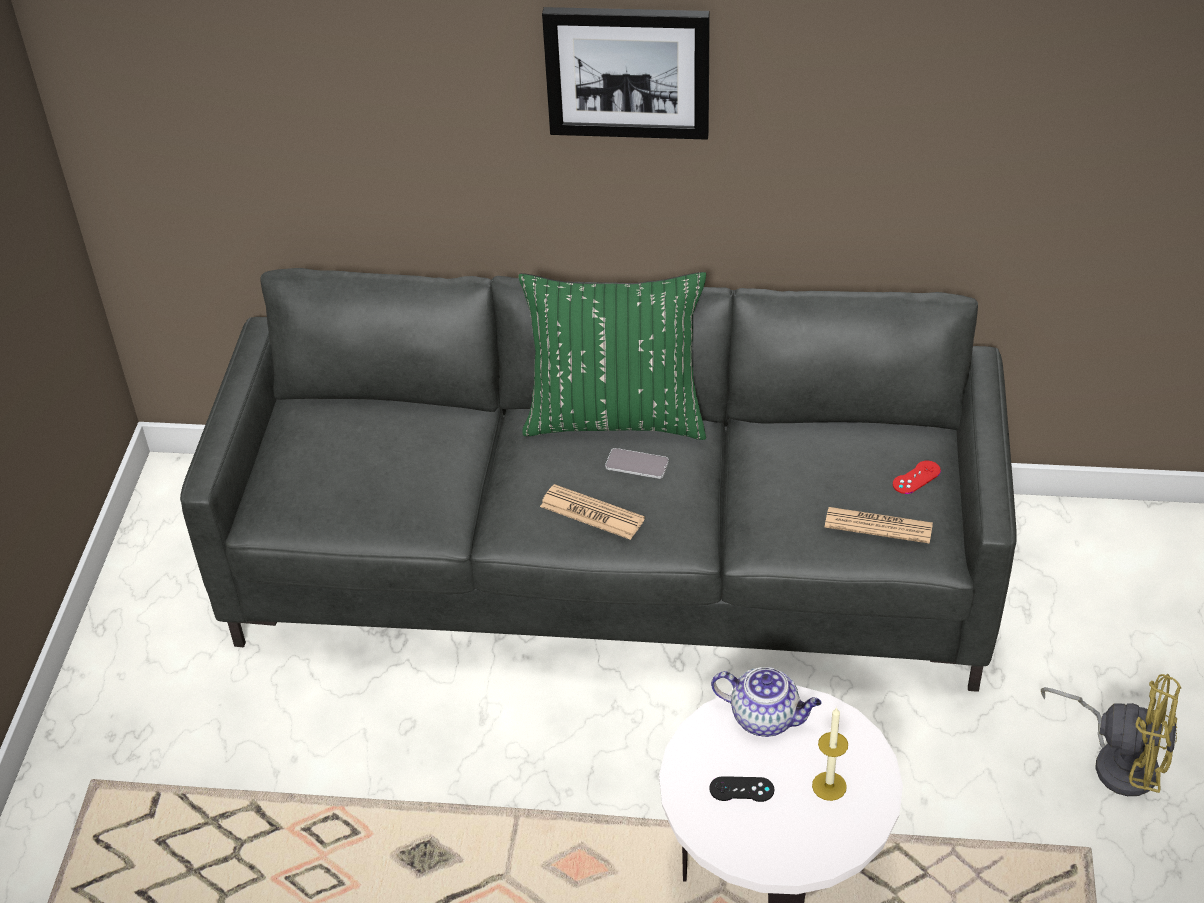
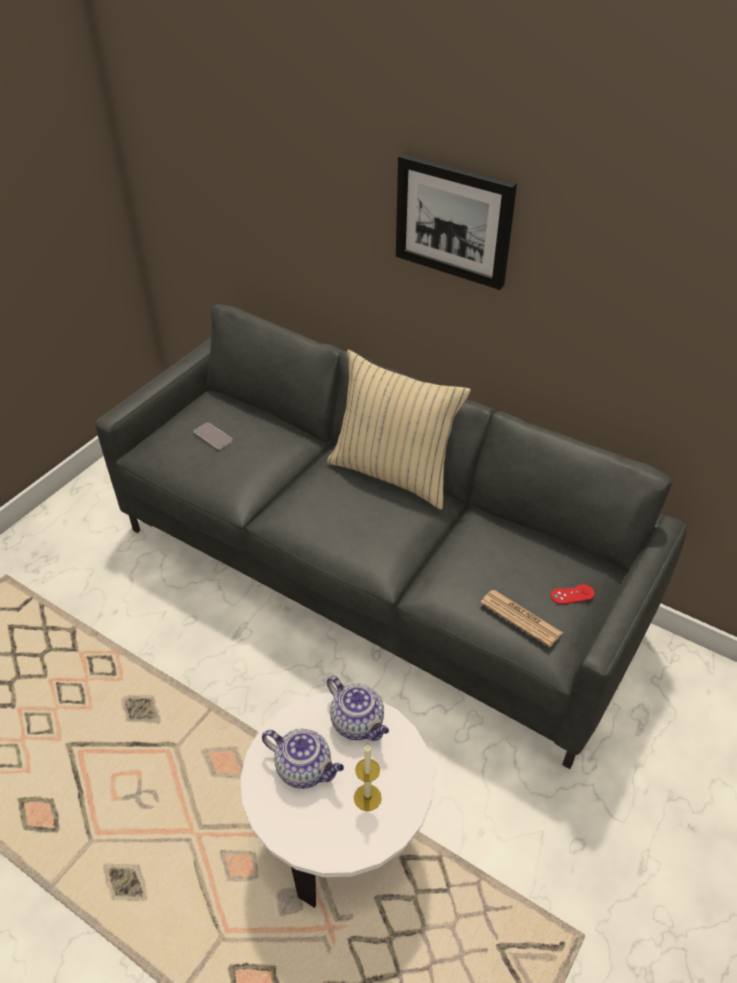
camera: 25 degrees right, 0 degrees up
(592, 513) = (332, 529): newspaper -> none
(615, 417) = (393, 473): green pillow -> beige pillow
(637, 464) = (384, 508): phone -> phone (213, 436)
(741, 789) = (305, 769): black game controller -> teapot
(1118, 760) = (647, 874): yellow fan -> none

